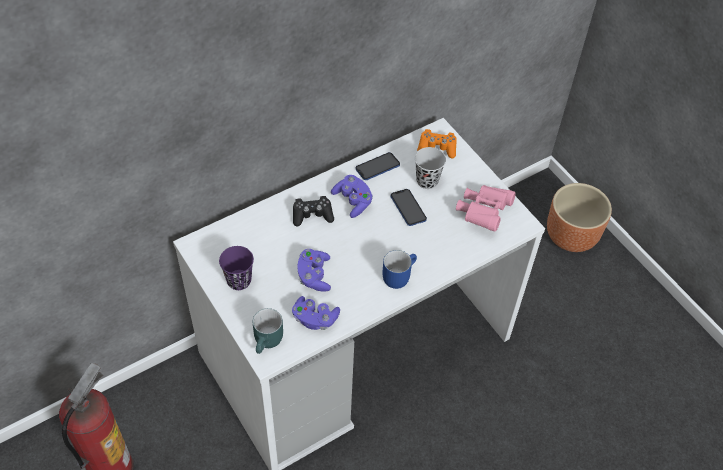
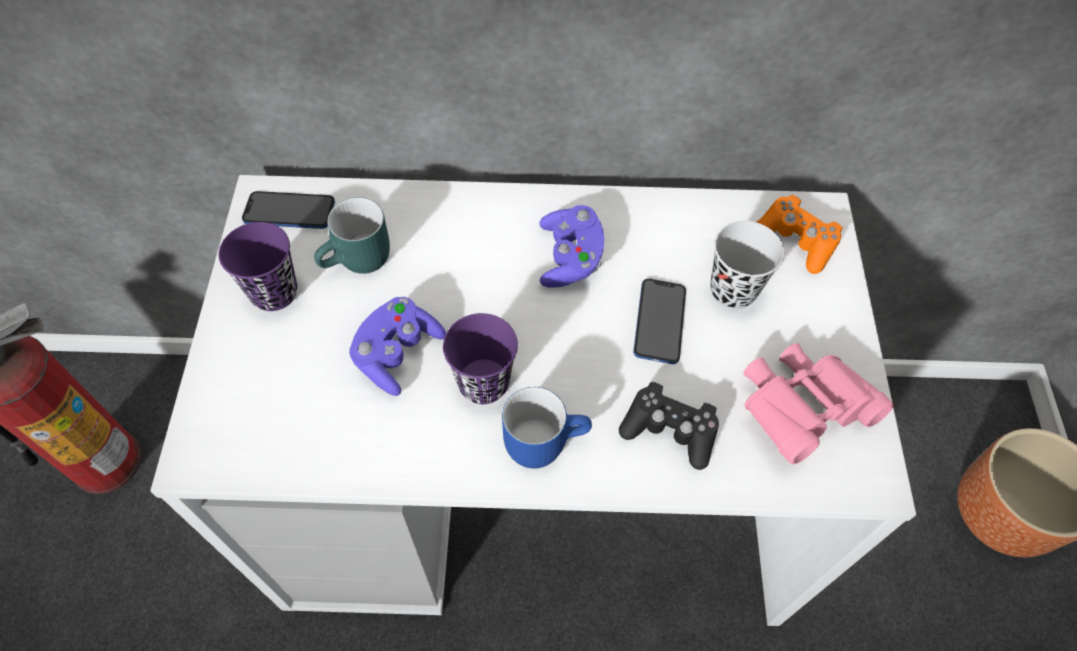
camera: 35 degrees right, 5 degrees up
(269, 342) = (223, 430): turquoise mug -> turquoise mug (359, 262)
(312, 215) = (482, 246): black game controller -> black game controller (669, 430)
(315, 319) = (332, 434): purple game controller -> none
(358, 268) = (483, 383): none -> purple cup
(377, 167) = (659, 221): phone -> phone (289, 212)

